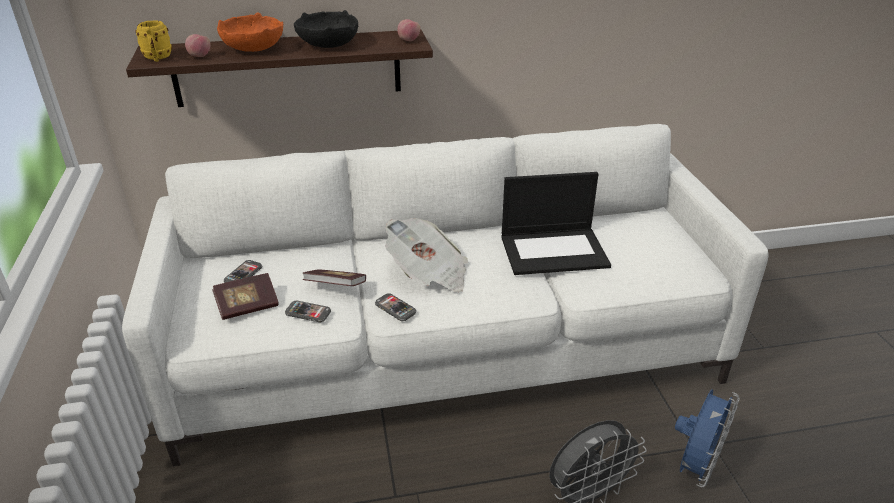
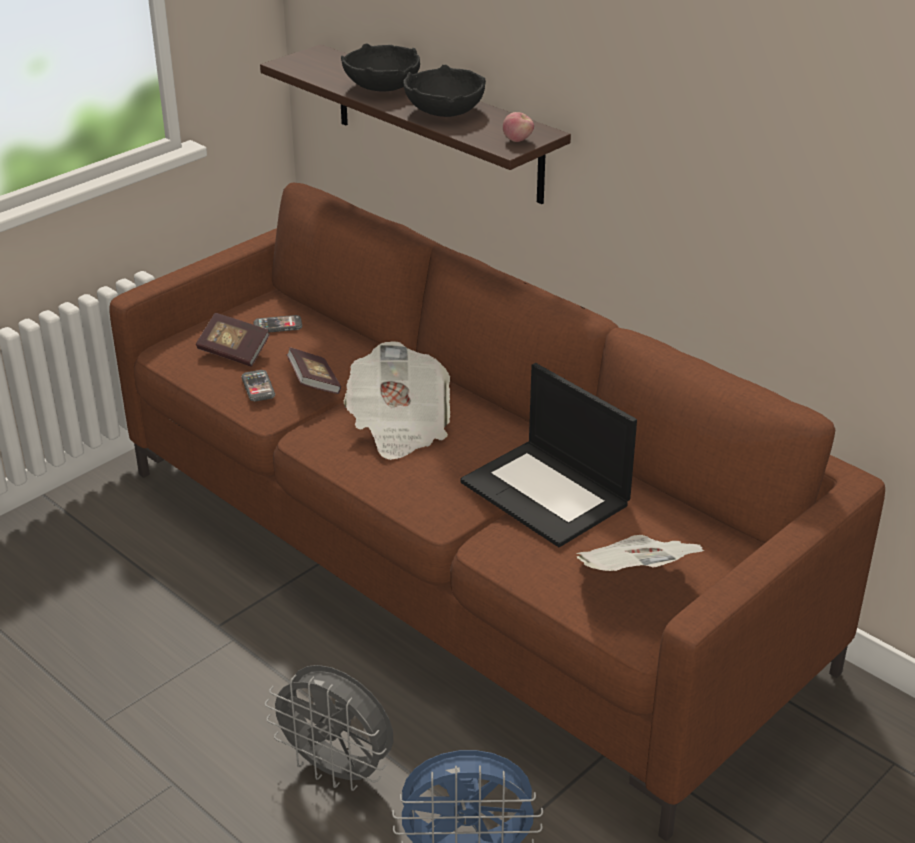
camera: 55 degrees right, 0 degrees up
(157, 58) = (299, 63): yellow mug -> none
(200, 56) = (328, 76): apple -> none
(254, 48) = (383, 86): orange bowl -> black bowl
(395, 308) = (318, 433): phone -> none
(447, 353) = (457, 566): white sofa -> brown sofa
(659, 256) = (636, 578): none -> newspaper

